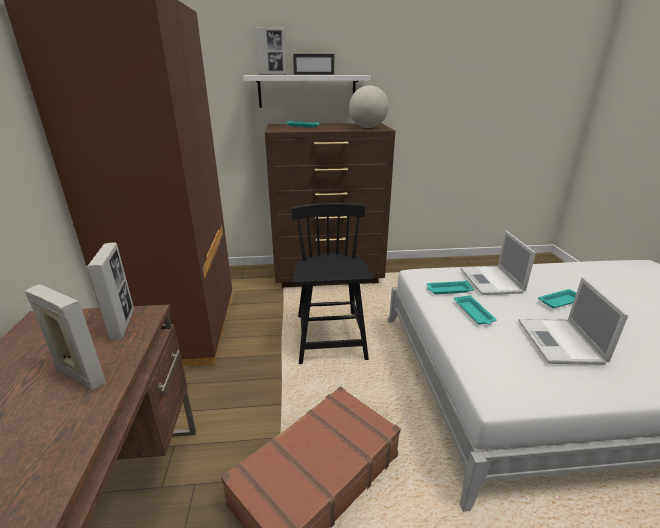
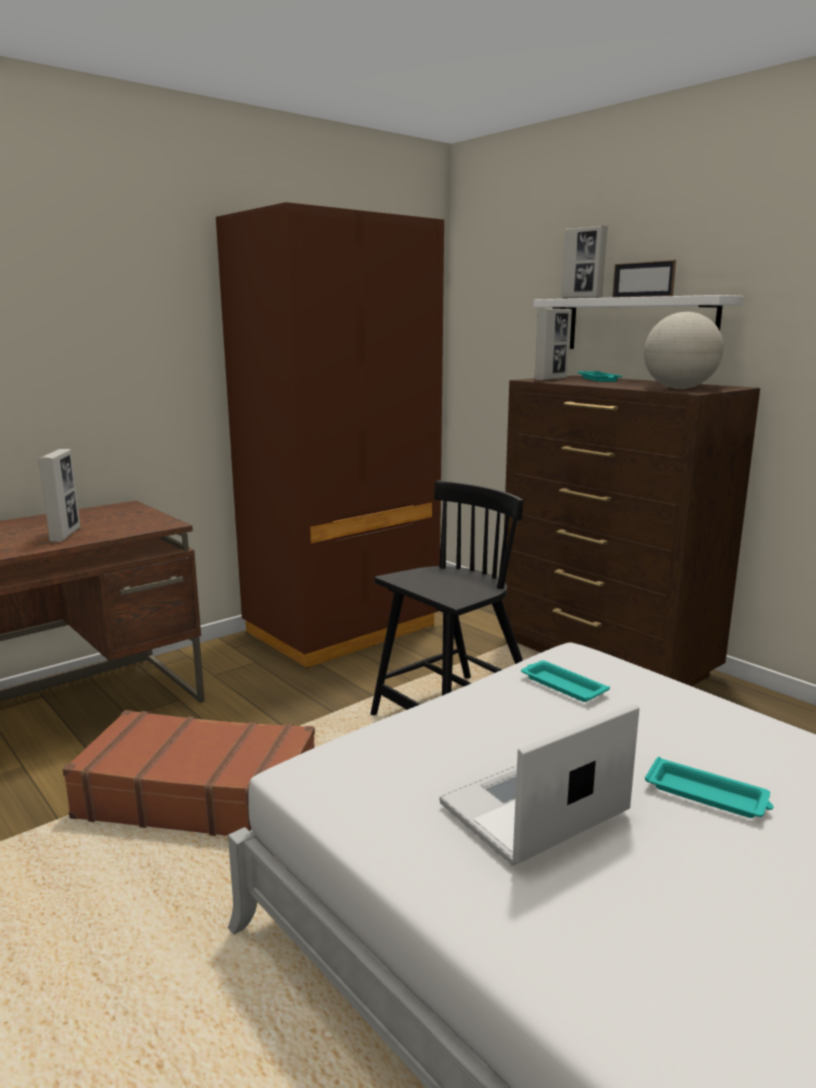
camera: 55 degrees right, 10 degrees down
(122, 324) = (143, 523): picture frame -> picture frame (550, 379)
(474, 313) = (517, 719): turquoise tray -> none
(491, 281) = (663, 713): laptop -> none

